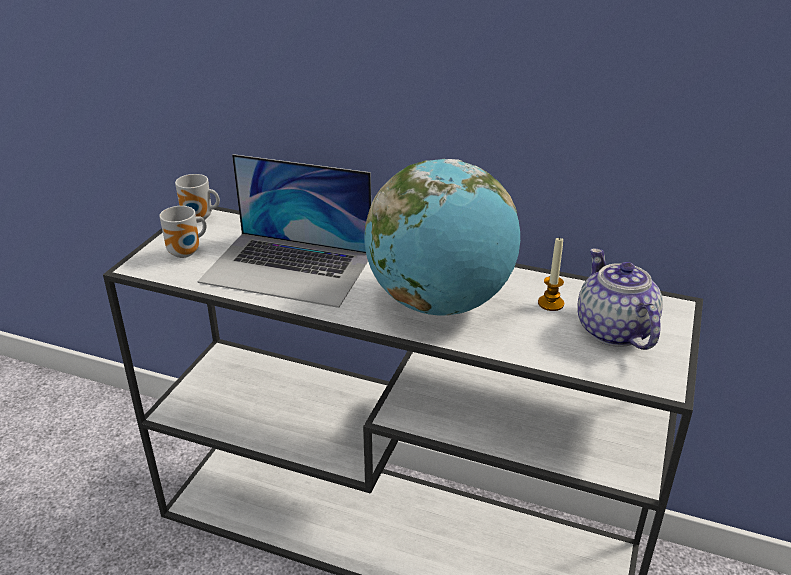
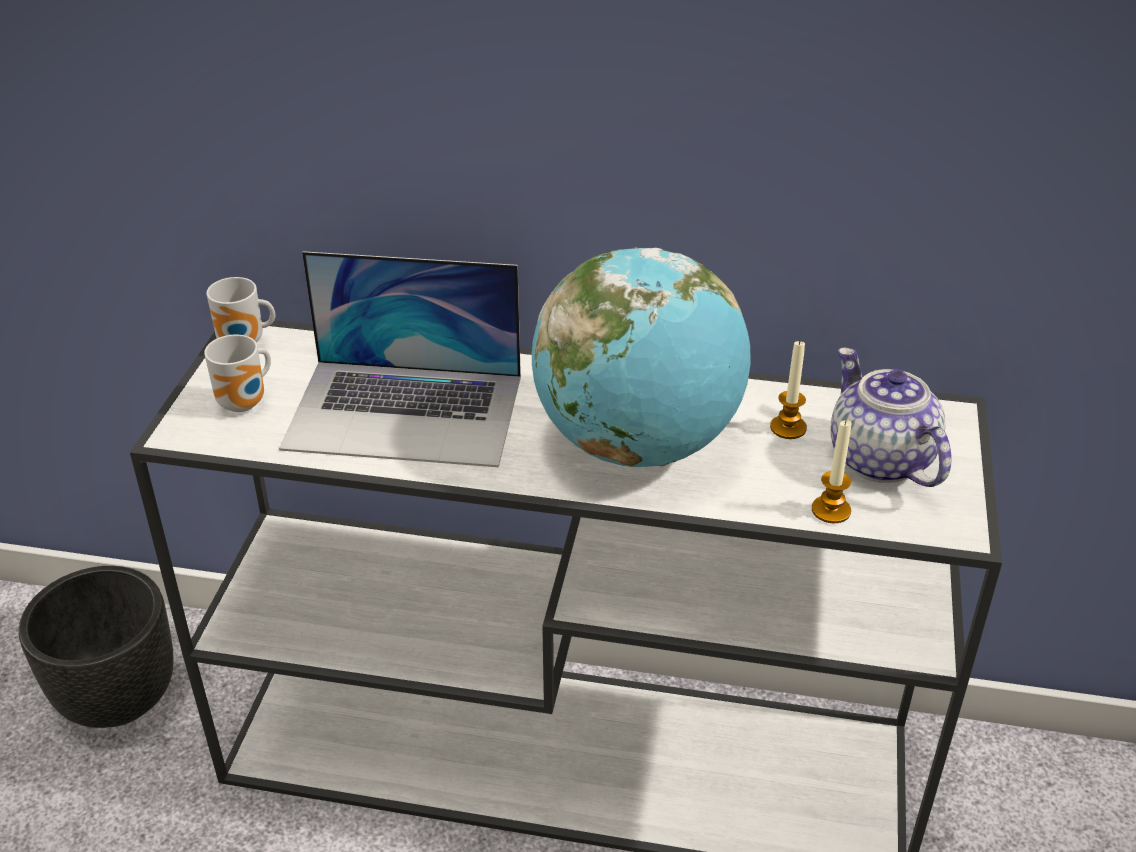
camera: 10 degrees left, 5 degrees up
(113, 454) = (118, 699): none -> black planter
(568, 360) = (831, 510): none -> candle

